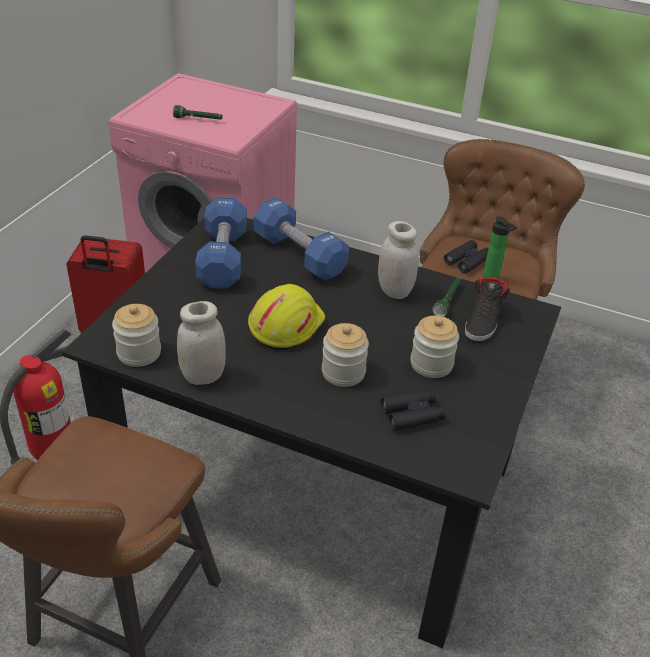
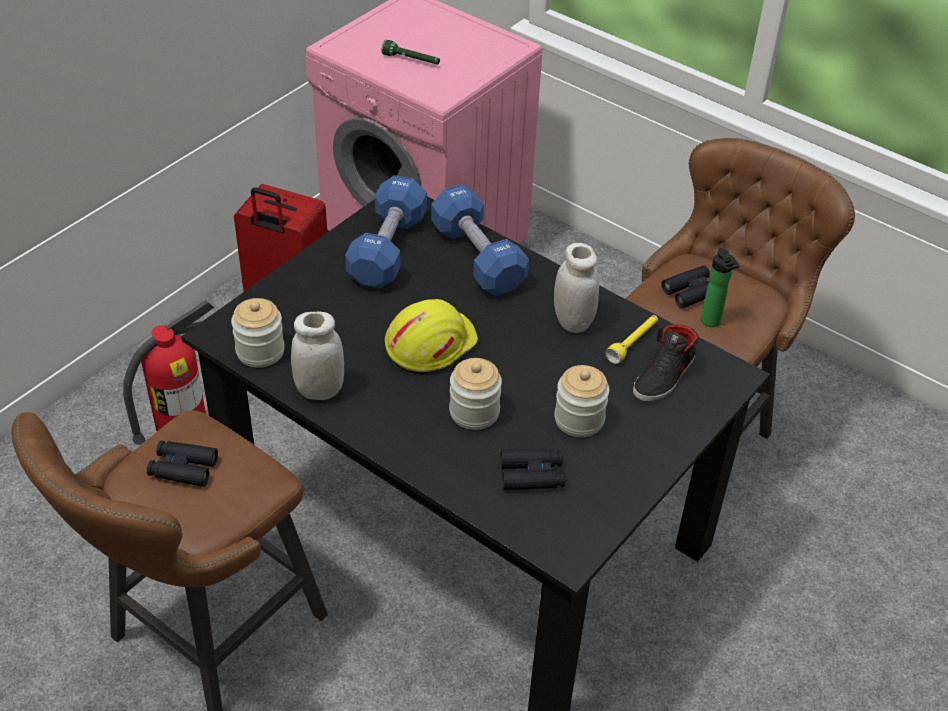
camera: 15 degrees right, 5 degrees up
(91, 467) = (183, 468): none -> black binoculars
(448, 300) = (633, 343): green flashlight -> yellow flashlight

